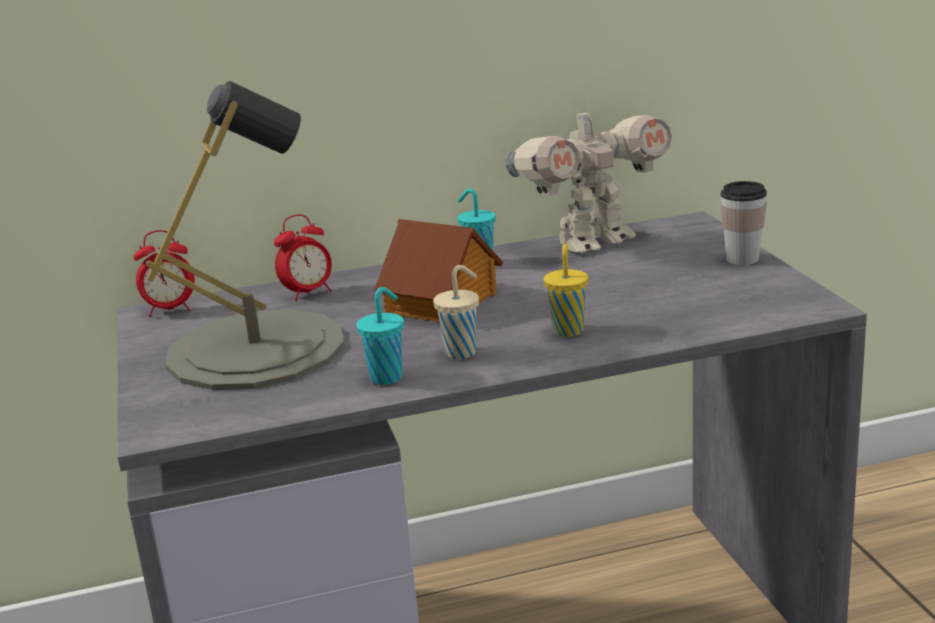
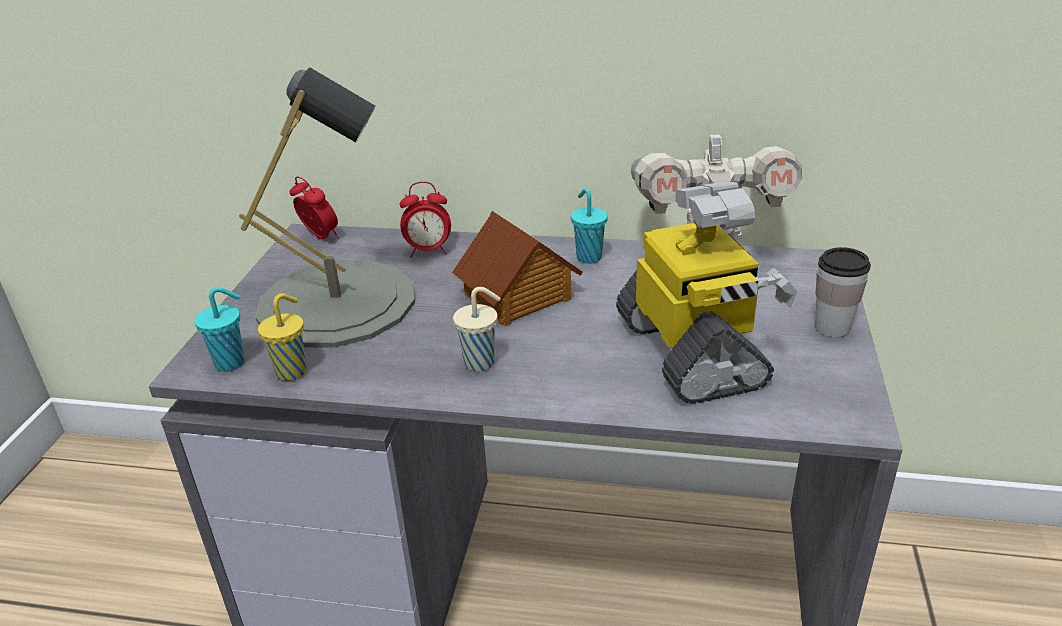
camera: 25 degrees right, 10 degrees up
(170, 310) = (320, 238): alarm clock -> alarm clock turned 150 degrees counterclockwise
(387, 377) = (399, 371): turquoise cup -> turquoise cup (232, 362)
(568, 330) = (591, 367): yellow cup -> yellow cup (293, 371)
(646, 300) = (693, 353): none -> toy robot

